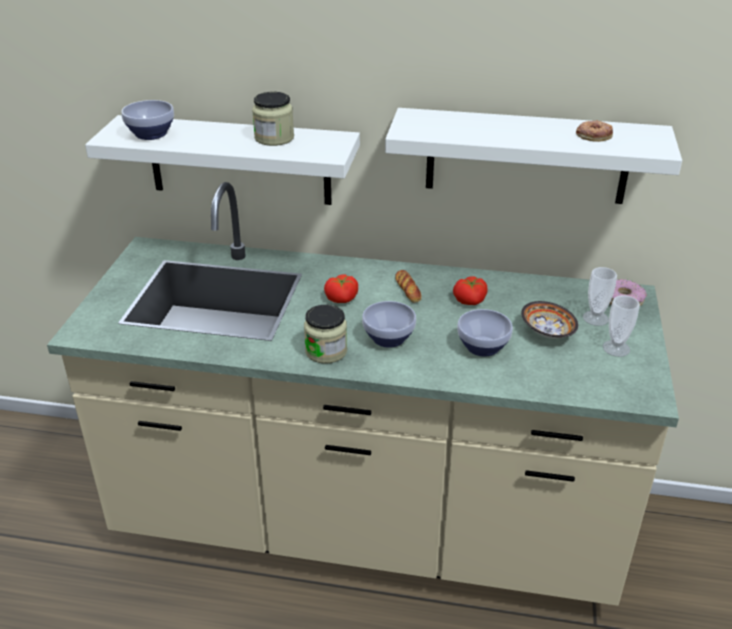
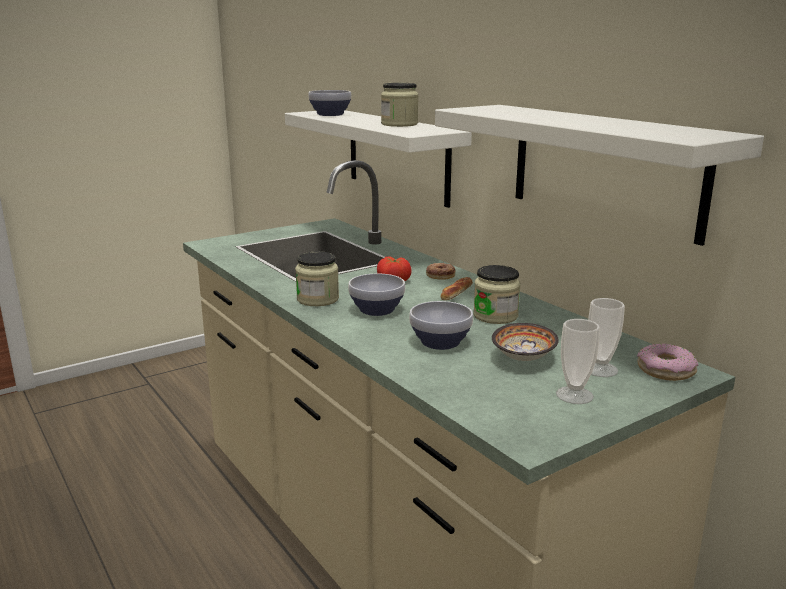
camera: 45 degrees right, 15 degrees down
(470, 301) = (495, 316): tomato -> jar
(593, 135) = (637, 127): donut -> donut (440, 275)

